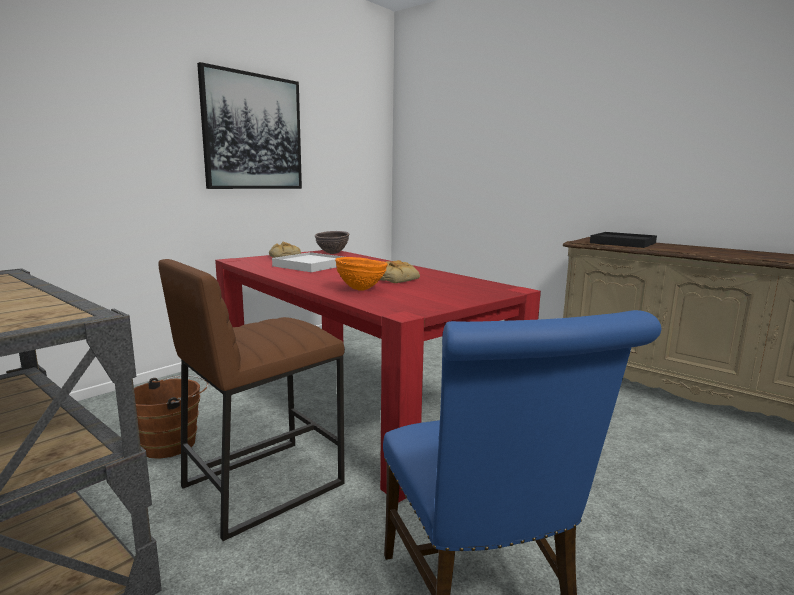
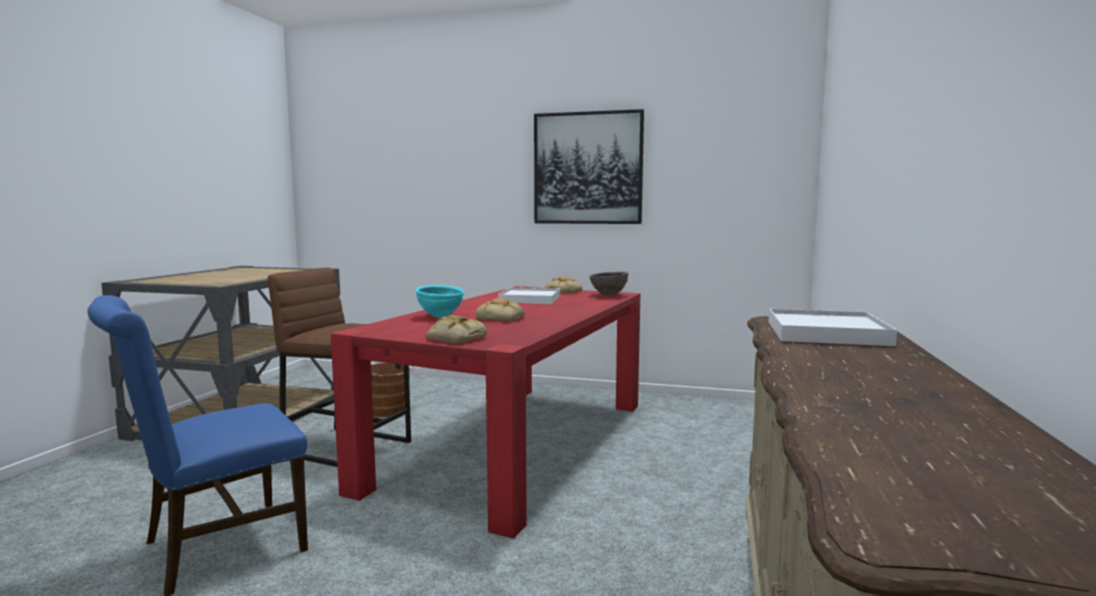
camera: 65 degrees right, 5 degrees down
(361, 289) = (440, 317): orange bowl -> turquoise bowl
(474, 295) = (455, 338): none -> bread
(623, 243) = (825, 333): black tray -> white tray

